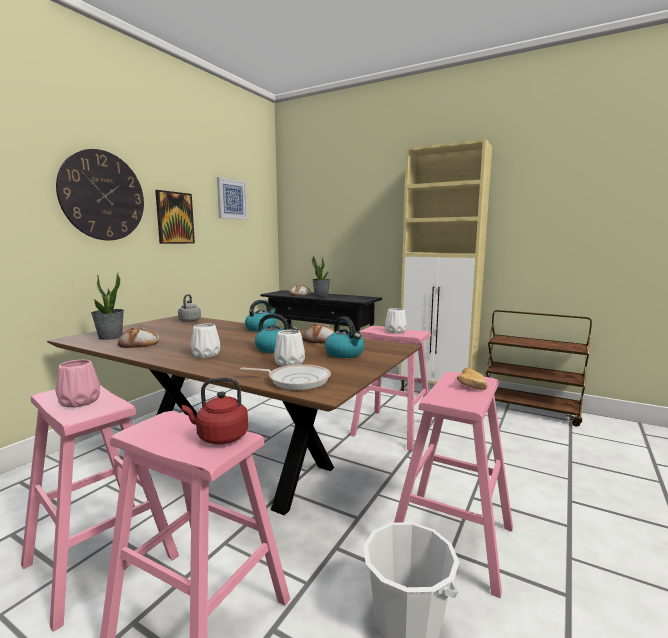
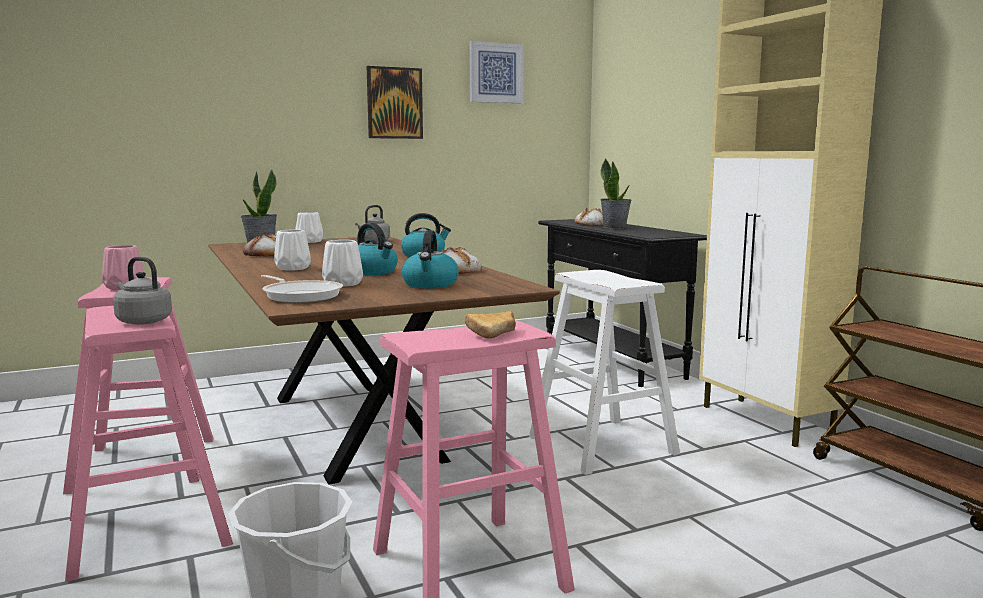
camera: 35 degrees right, 0 degrees up
(103, 196) = (293, 77): wall clock -> none
(220, 437) = (142, 321): red kettle -> grey kettle
(392, 429) = (602, 445): pink stool -> white stool
(395, 331) = (606, 278): white vase -> white vase (310, 241)

